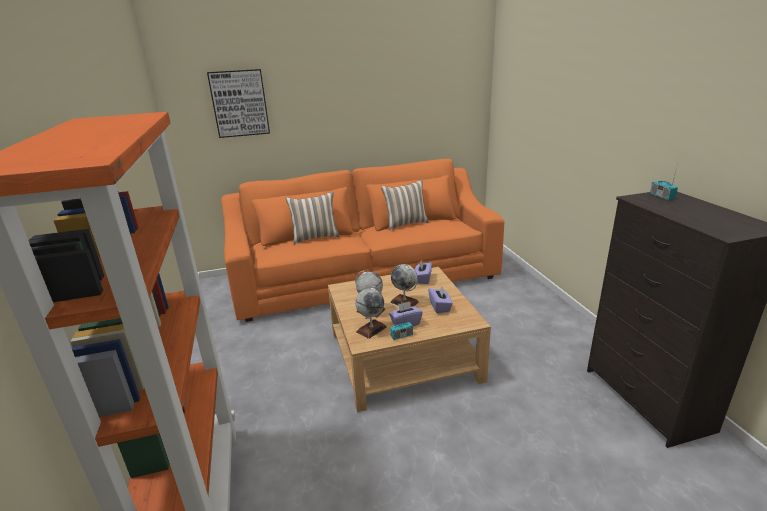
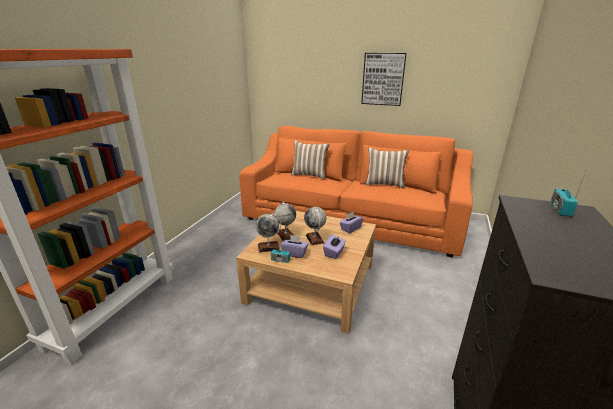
camera: 35 degrees right, 0 degrees up
(239, 103) = (294, 69): picture -> picture (383, 79)

